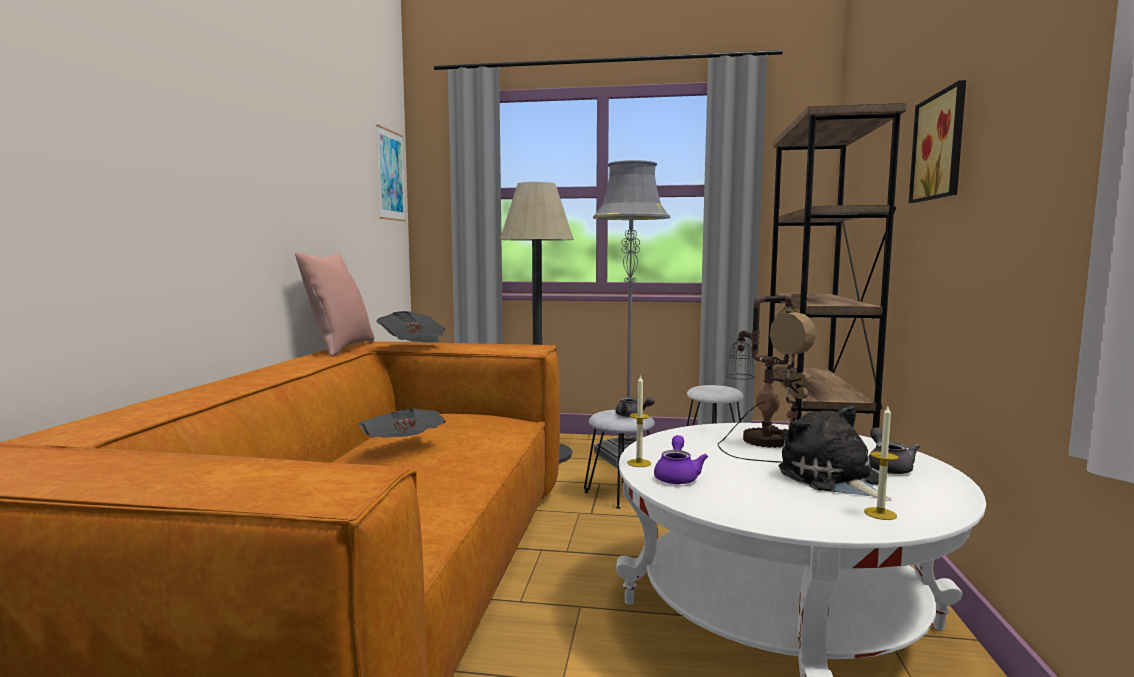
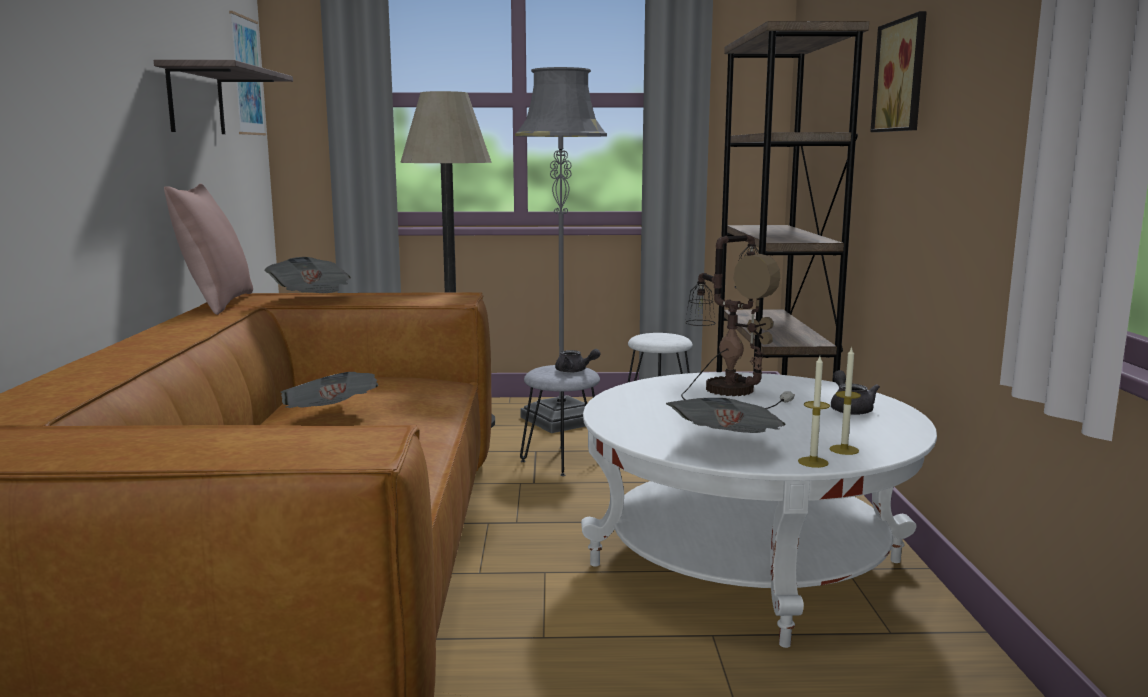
camera: 10 degrees left, 5 degrees up
(338, 189) = (196, 101): none -> shelf
(639, 463) = (605, 418): candle -> candle (813, 462)
(677, 476) = (648, 428): purple teapot -> none
(753, 503) = (726, 447): none -> newspaper
(832, 479) = (798, 422): plush toy -> none

